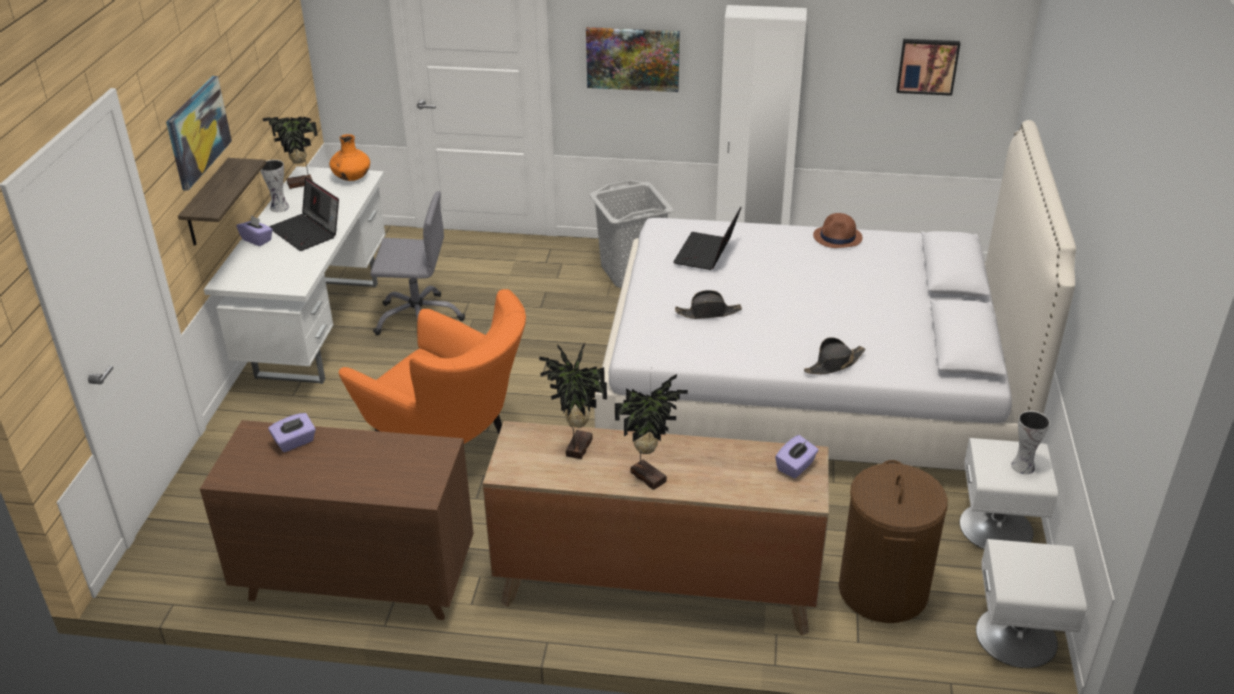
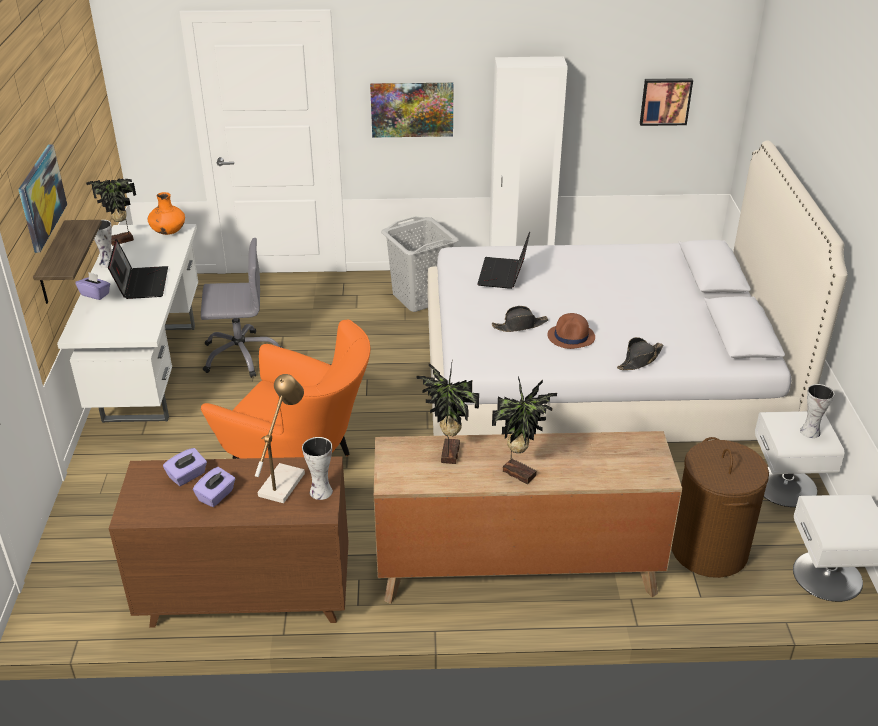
camera: 10 degrees left, 0 degrees up
(307, 232) = (141, 283): laptop -> laptop turned 135 degrees counterclockwise
(394, 457) = (284, 480): none -> table lamp
(427, 474) = (319, 492): none -> vase
(796, 467) = (642, 451): purple tissue box -> purple tissue box (216, 496)
(838, 237) = (609, 252): brown hat -> brown hat (571, 337)

